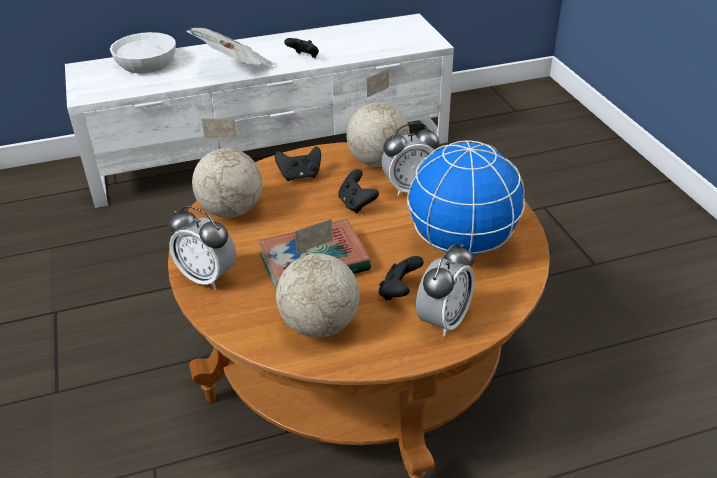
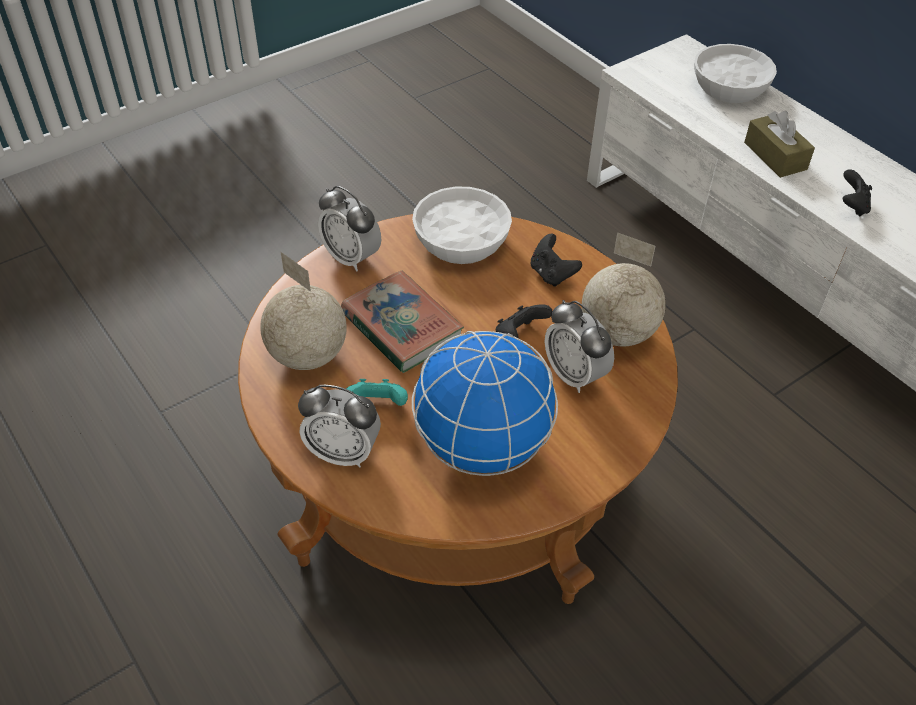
camera: 70 degrees right, 10 degrees up
(207, 277) = (351, 257): alarm clock -> alarm clock turned 60 degrees counterclockwise
(230, 210) = (462, 240): globe -> white bowl
(235, 68) = (775, 156): newspaper -> brown tissue box
(399, 292) = (377, 406): black game controller -> turquoise game controller

